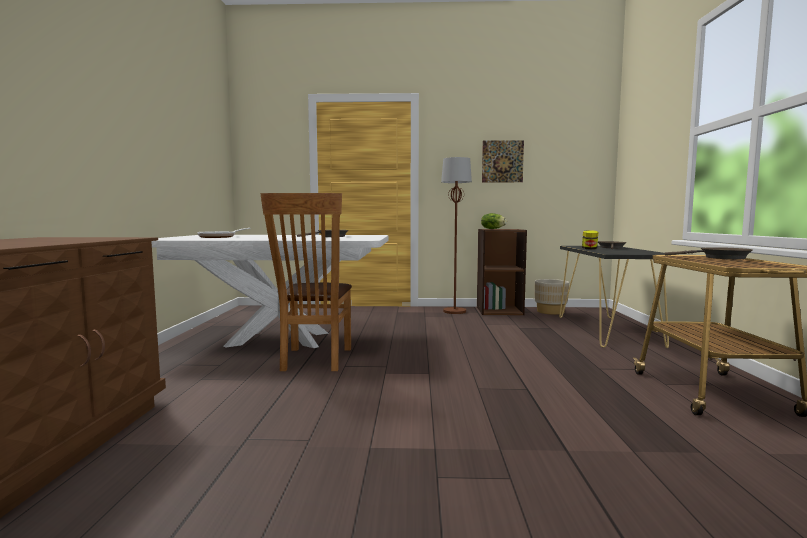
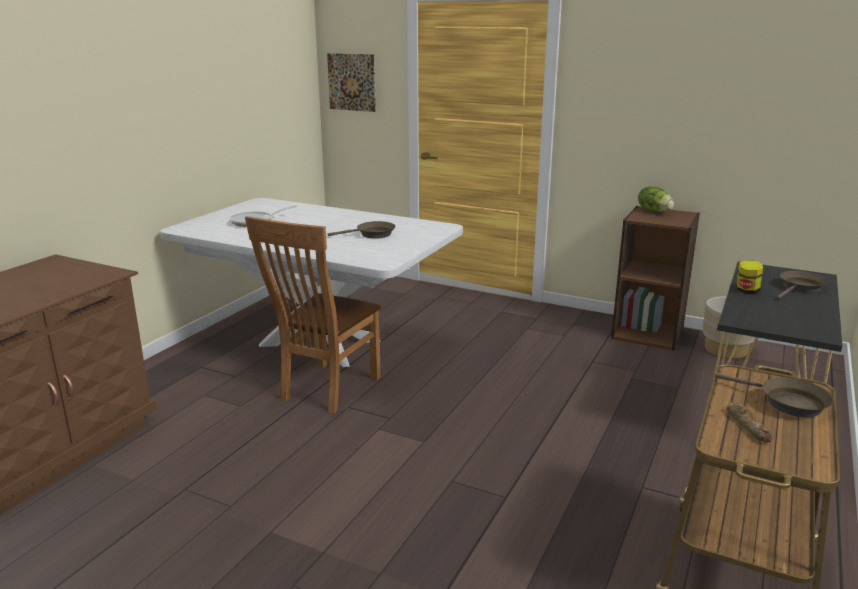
camera: 25 degrees right, 15 degrees up
(454, 311) = (580, 323): brown floor lamp -> none
(502, 161) = (687, 102): picture -> picture (351, 82)
(726, 263) = (748, 426): none -> bread

